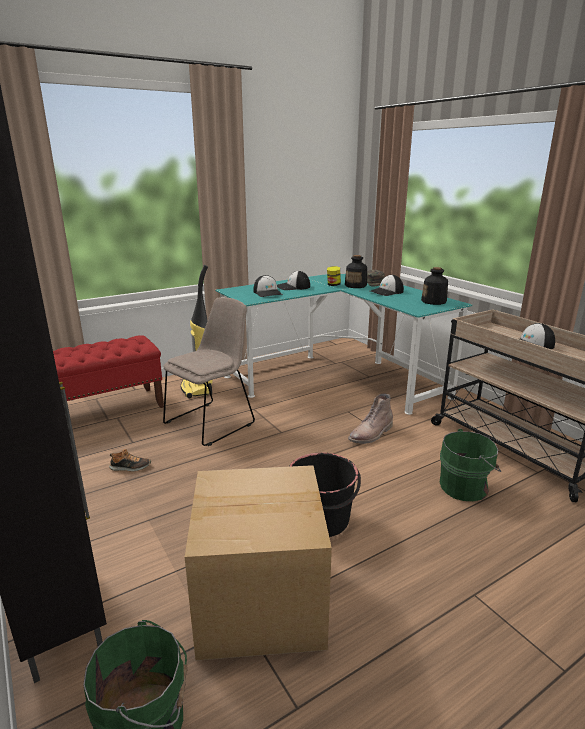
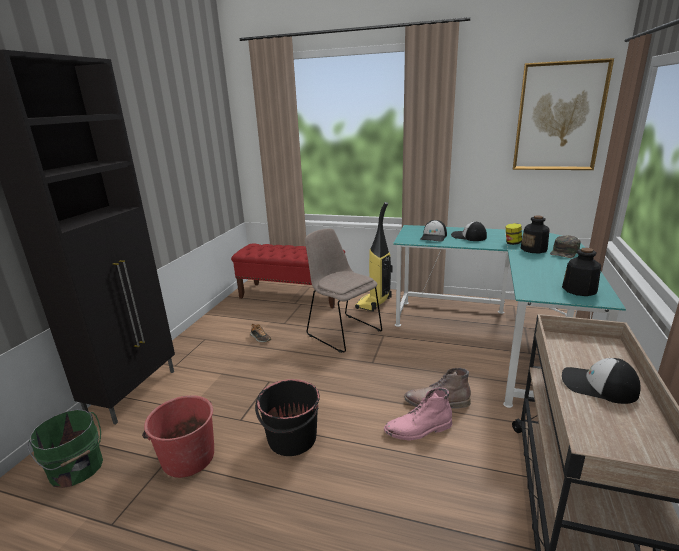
camera: 50 degrees right, 0 degrees up
(211, 422) = (342, 332): beige chair -> beige chair turned 135 degrees counterclockwise
(260, 601) = (188, 457): cardboard box -> red bucket
(321, 171) = (559, 117): none -> picture
(387, 292) = (550, 264): cap -> none
(389, 456) = (418, 430): none -> pink boot
(466, 486) = (438, 502): green bucket -> none

